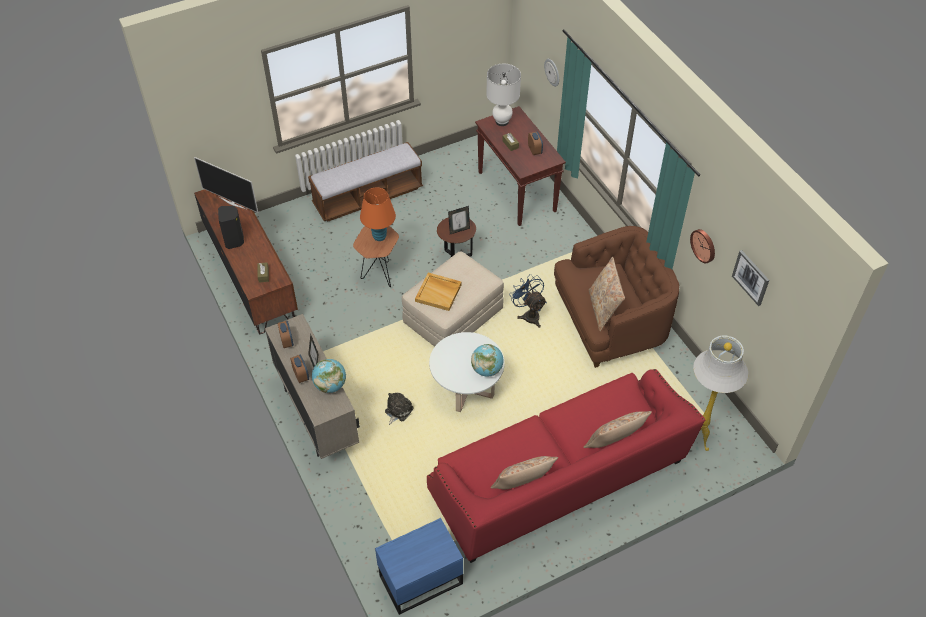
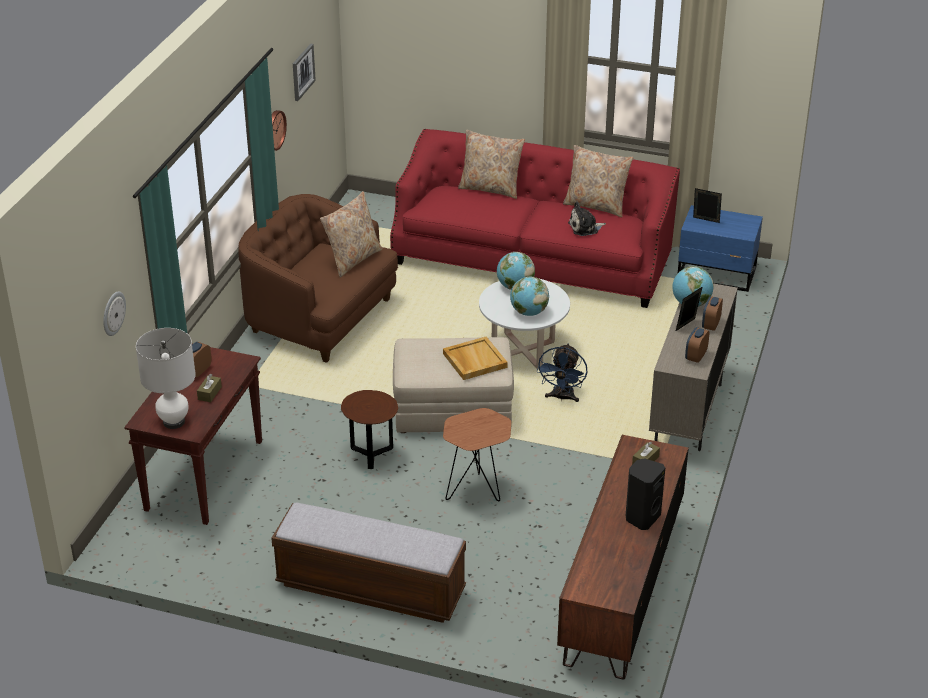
camera: 135 degrees left, 15 degrees down
(233, 202) = (596, 566): television -> none
(379, 237) = (468, 429): orange table lamp -> none
(397, 411) = (606, 373): plush toy -> plush toy (585, 228)
(453, 354) = (528, 312): none -> globe
(459, 230) = (368, 403): picture frame -> picture frame (705, 221)
(529, 315) = (380, 366): blue fan -> blue fan (562, 398)
(697, 440) = (389, 221): white floor lamp -> none

